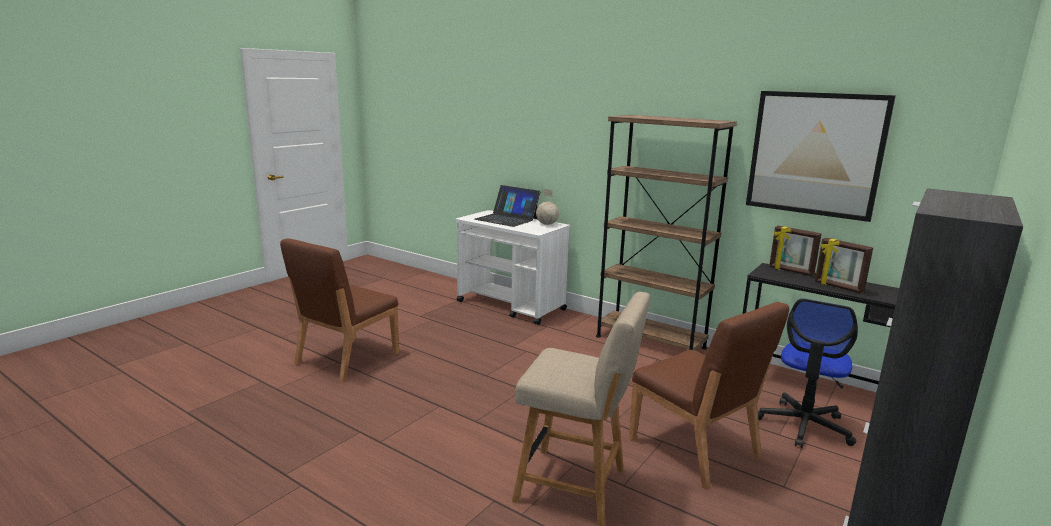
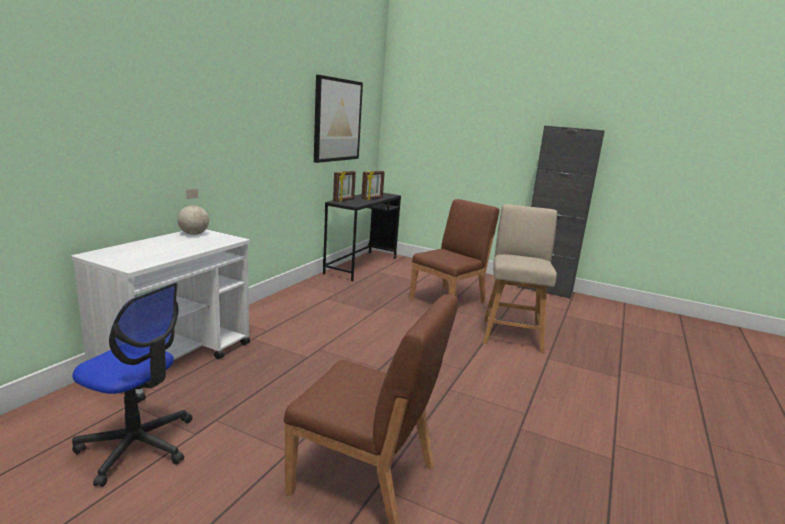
camera: 100 degrees left, 0 degrees up
(507, 219) = (152, 248): laptop -> none
(650, 342) = (293, 298): brown bookcase -> none
(804, 425) = (406, 275): office chair -> office chair (137, 445)

